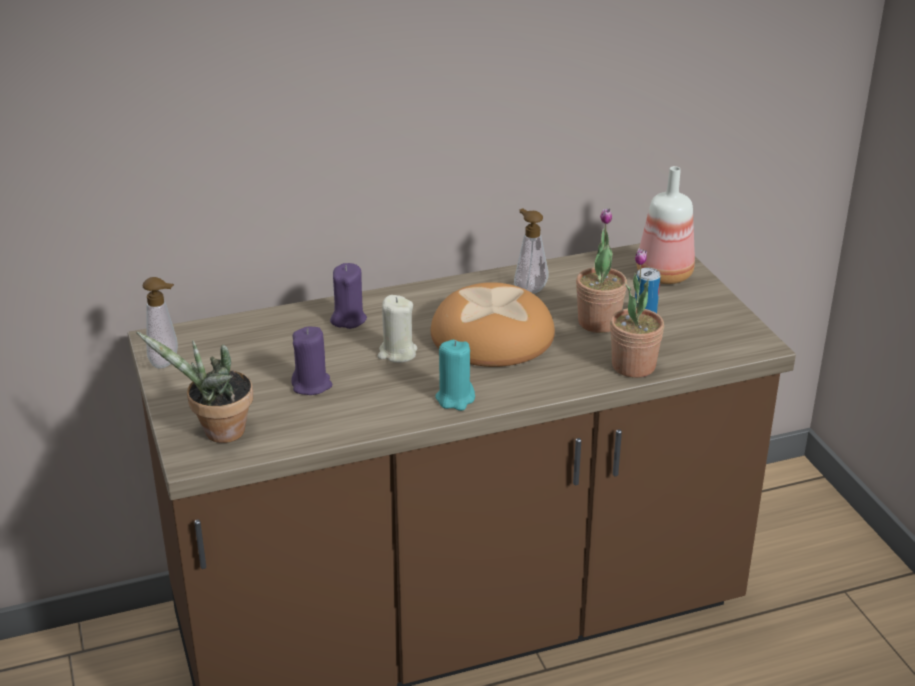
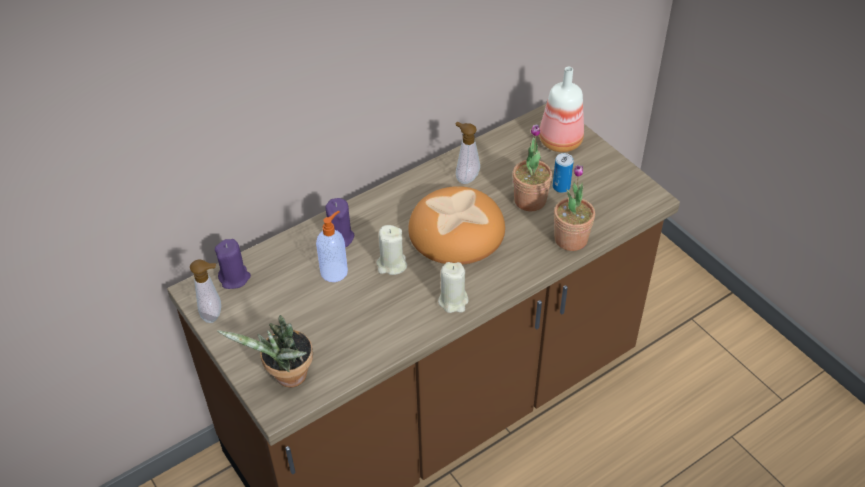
camera: 15 degrees left, 15 degrees up
(312, 385) = (339, 312): purple candle -> purple candle (235, 278)
(326, 348) = (335, 271): none -> soap dispenser
(455, 398) = (453, 301): turquoise candle -> beige candle

